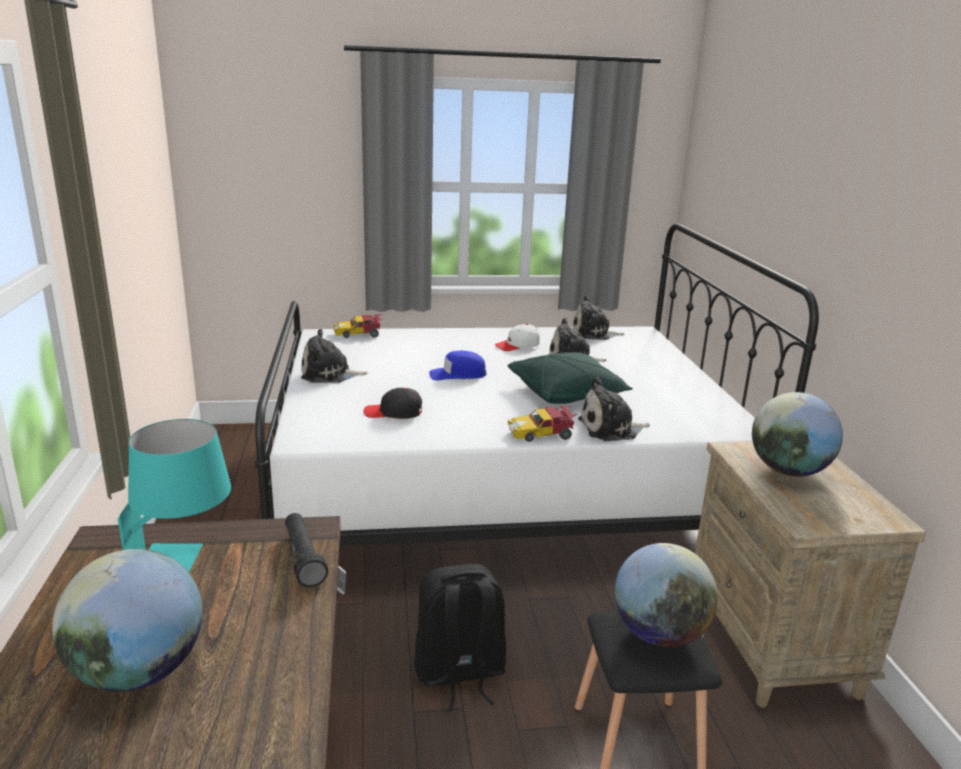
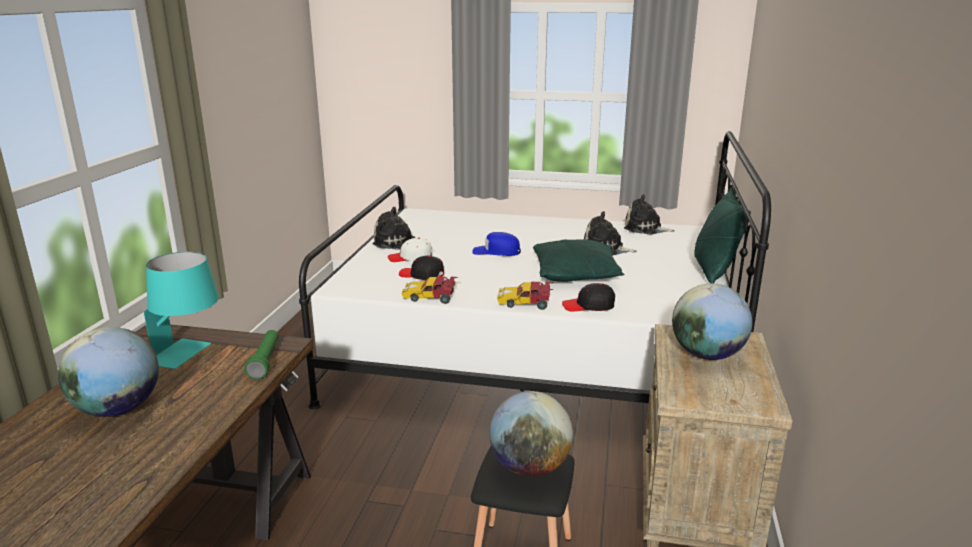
camera: 20 degrees right, 0 degrees up
(303, 558) = (265, 361): black flashlight -> green flashlight
(359, 334) = (444, 215): toy car -> toy car (431, 297)
(459, 674) = (415, 482): black backpack -> none
(517, 345) = (567, 233): white cap -> white cap (410, 257)
(611, 429) = (588, 306): plush toy -> black cap
(698, 375) = (713, 271): none -> green pillow

